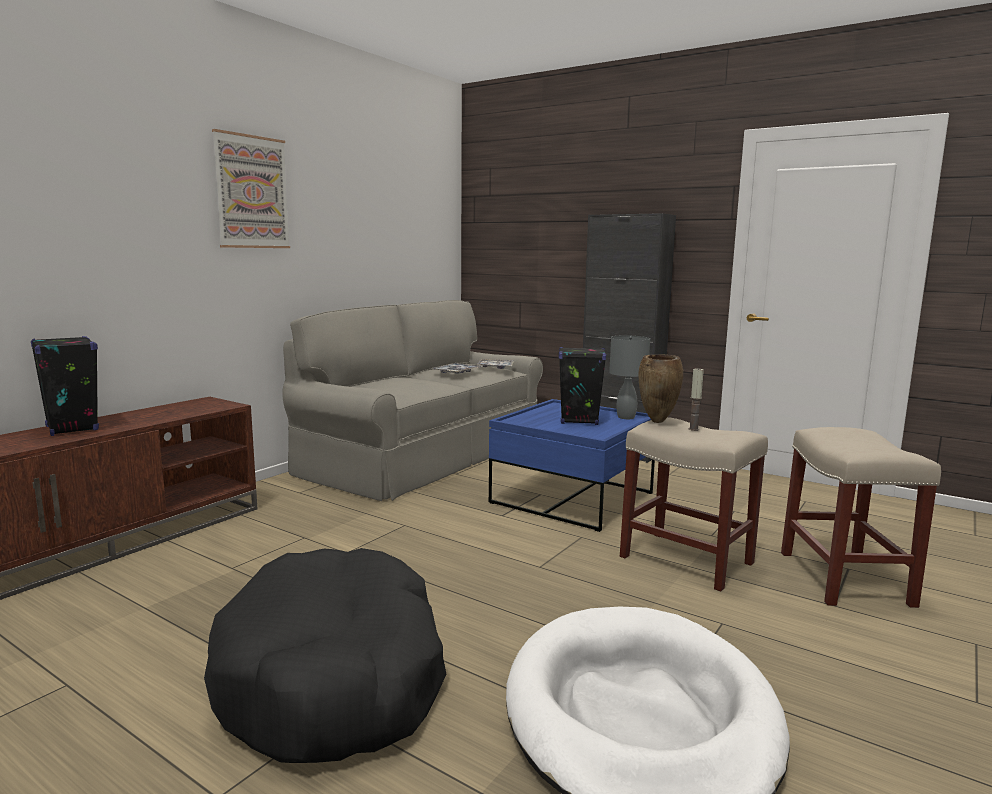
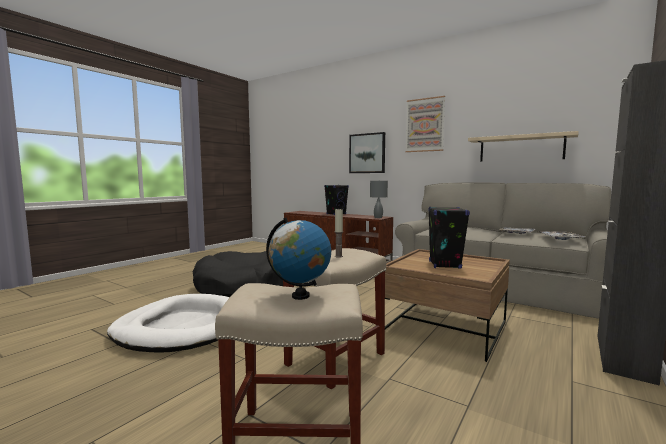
camera: 90 degrees right, 5 degrees down
(120, 244) = (367, 153): none -> picture
(380, 251) = (520, 148): none -> beige shelf
(572, 498) = (444, 327): blue coffee table -> brown coffee table
(625, 417) = (473, 276): grey table lamp -> grey table lamp (378, 217)
(657, 422) = (349, 249): brown vase -> none
(867, 440) = (300, 296): none -> globe

